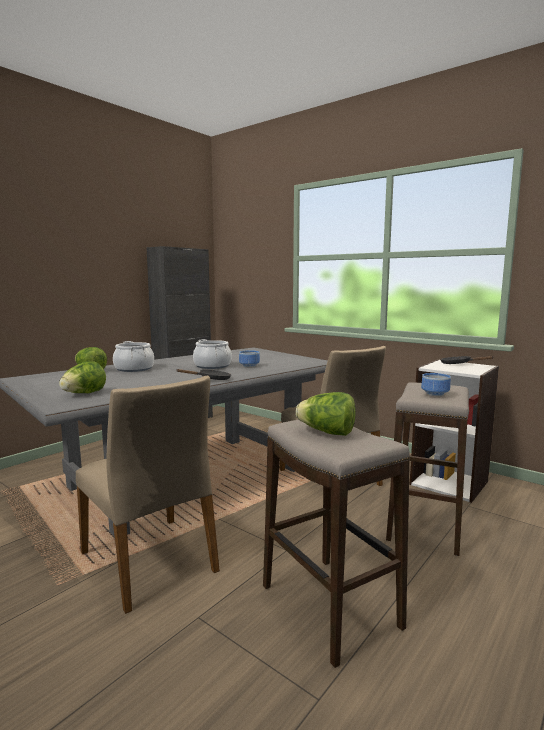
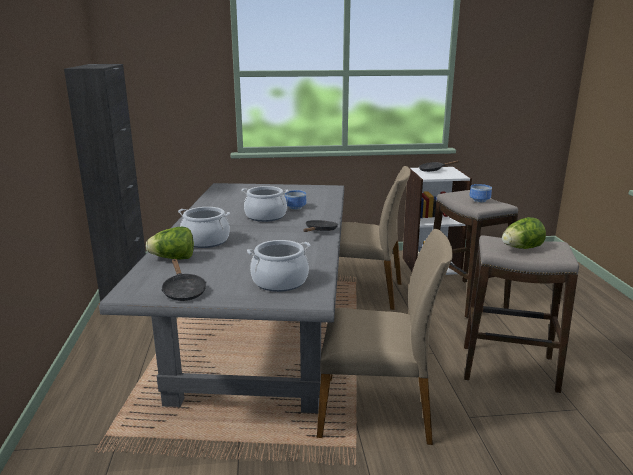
camera: 45 degrees left, 10 degrees up
(36, 384) = (183, 291): none -> black frying pan
(84, 394) = (279, 281): lettuce -> cooking pot

